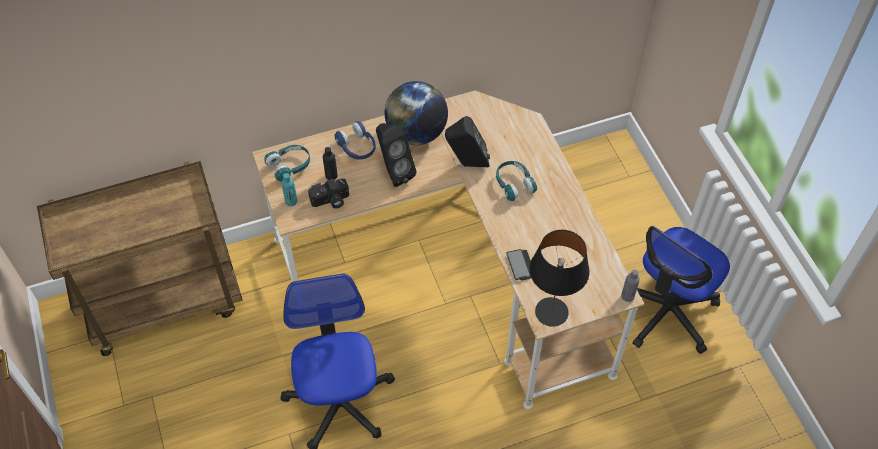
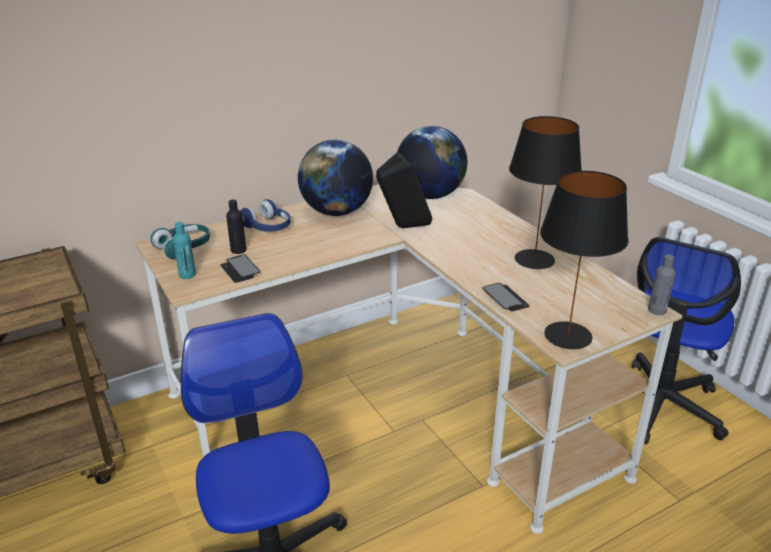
camera: 10 degrees left, 25 degrees down
(330, 201) = (240, 270): camera -> phone
(394, 172) = (317, 241): black speaker -> none
(501, 119) = (430, 195): none -> globe
(514, 184) = (465, 237): turquoise headphones -> none
(559, 221) = (534, 259): none -> black table lamp

